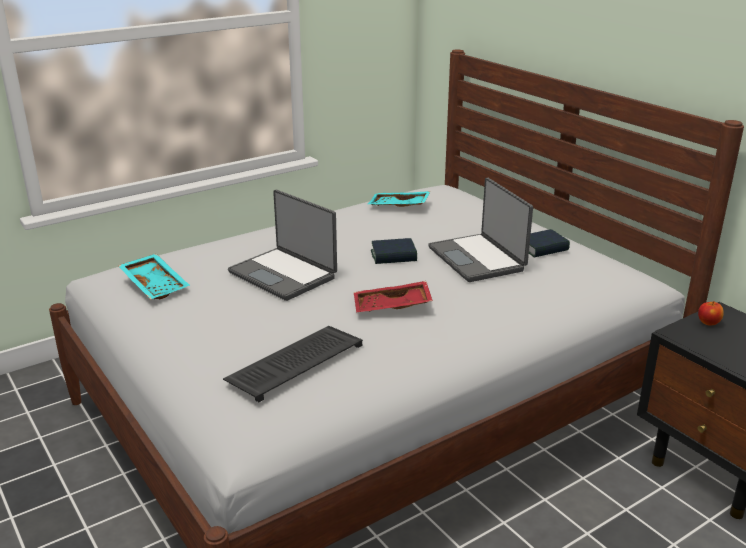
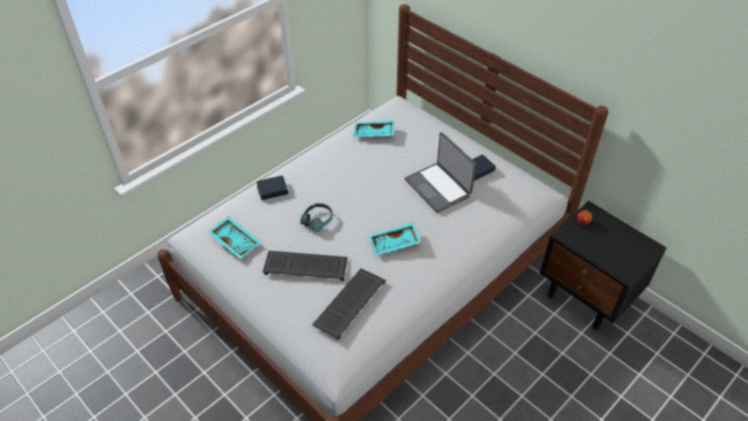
camera: 10 degrees left, 20 degrees up
(247, 317) = (306, 266): none -> keyboard
(284, 274) = (317, 220): laptop -> headphones
(392, 307) = (394, 244): red tray -> turquoise tray
(393, 256) = (383, 191): book -> book (272, 190)

